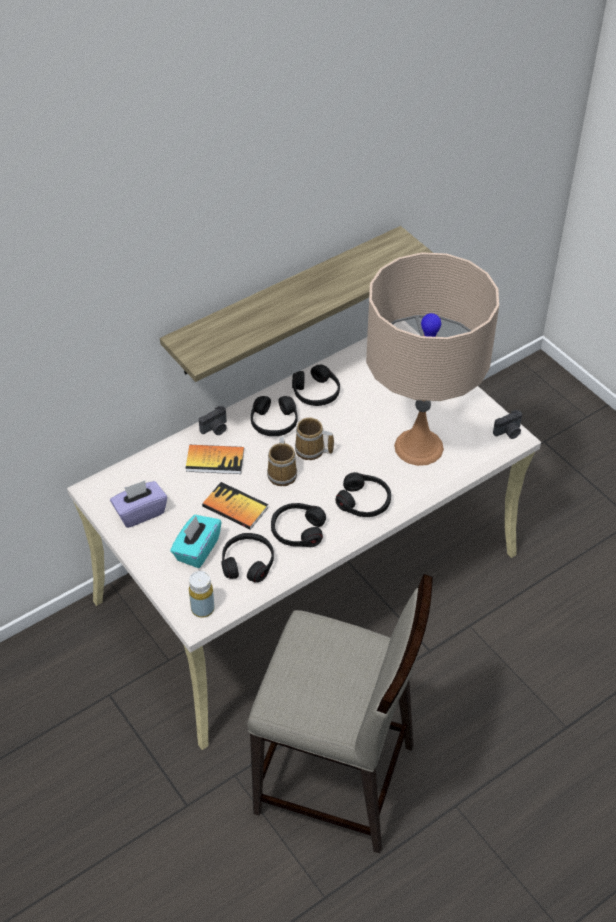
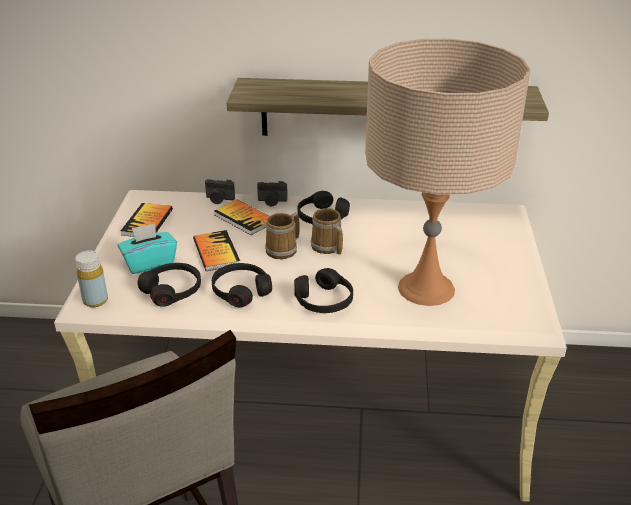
camera: 40 degrees right, 15 degrees down
(140, 512) = (147, 222): purple tissue box -> book
(316, 392) = (382, 215): black headphones -> none
(508, 432) = (534, 320): camera -> camera (219, 199)

